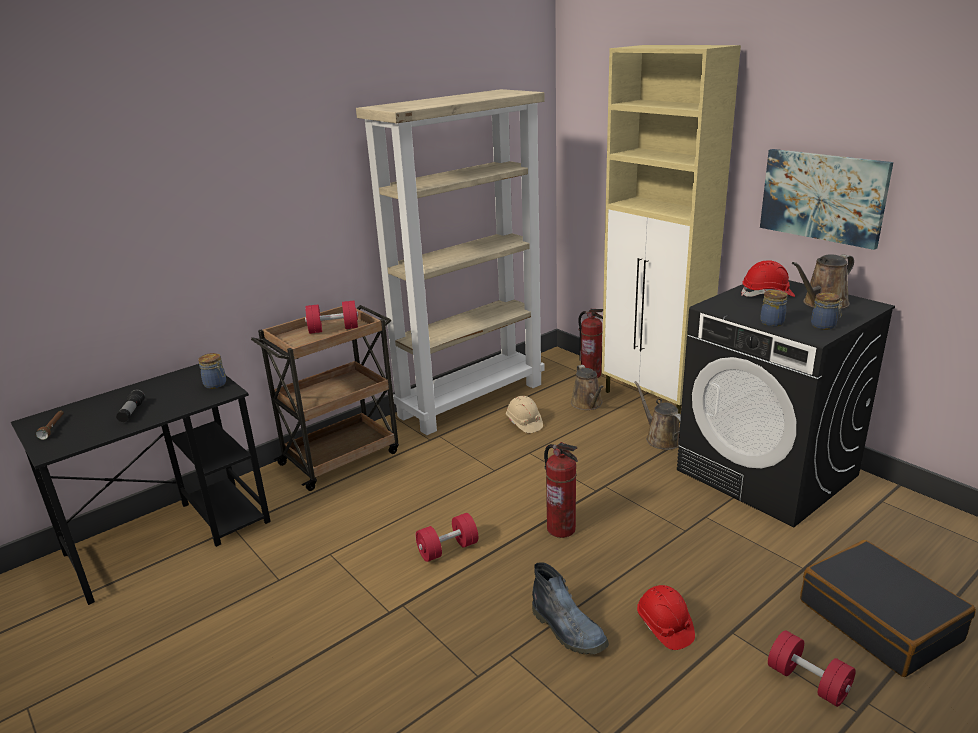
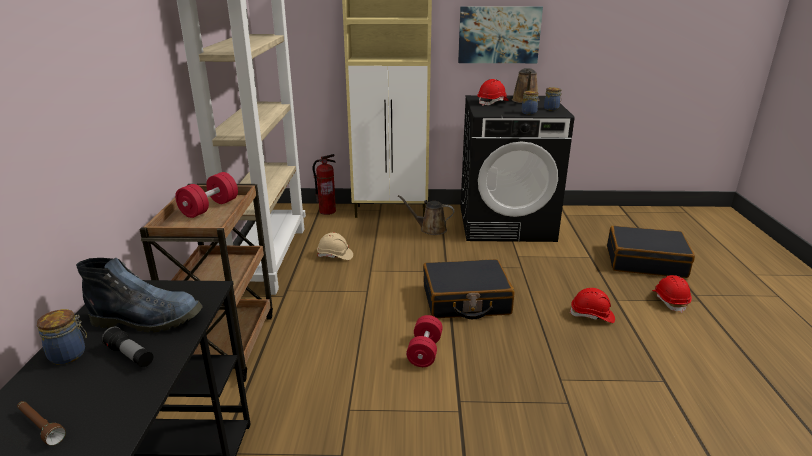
camera: 50 degrees left, 0 degrees up
(216, 384) = (178, 290): jar -> jar (69, 354)
(561, 529) = (465, 300): fire extinguisher -> black suitcase
(569, 630) = (562, 347): boot -> boot (149, 319)
(587, 404) = (356, 228): brown watering can -> none
(808, 681) = (670, 300): red dumbbell -> red hard hat

